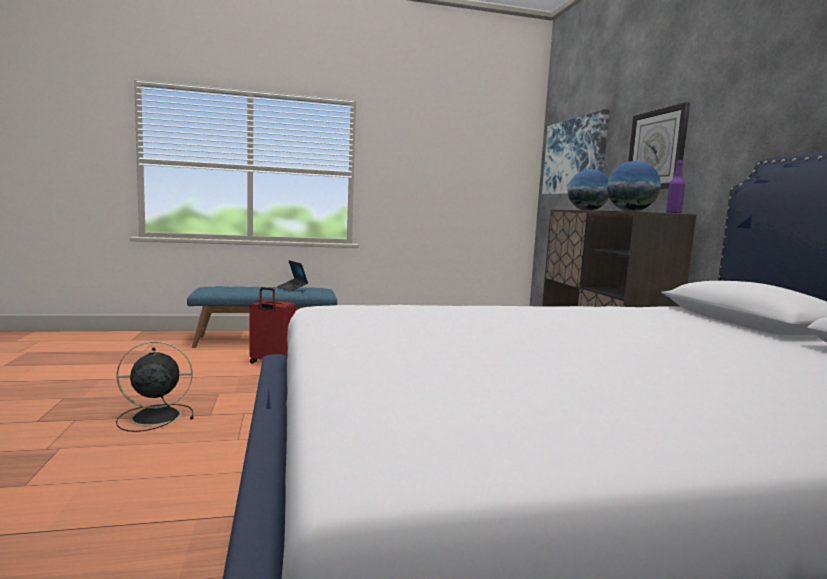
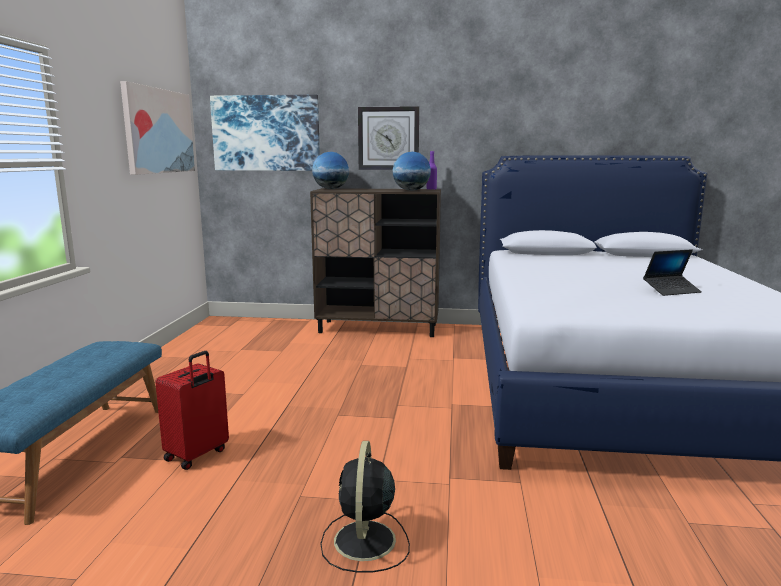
camera: 70 degrees left, 5 degrees up
(292, 288) = (85, 357): laptop -> laptop (671, 290)
(478, 158) = (158, 131): none -> picture

